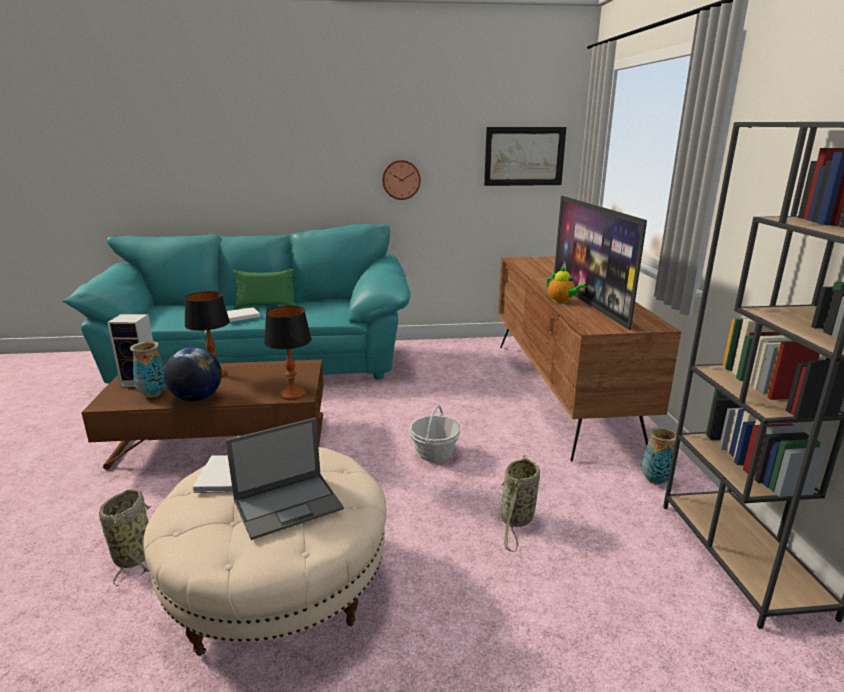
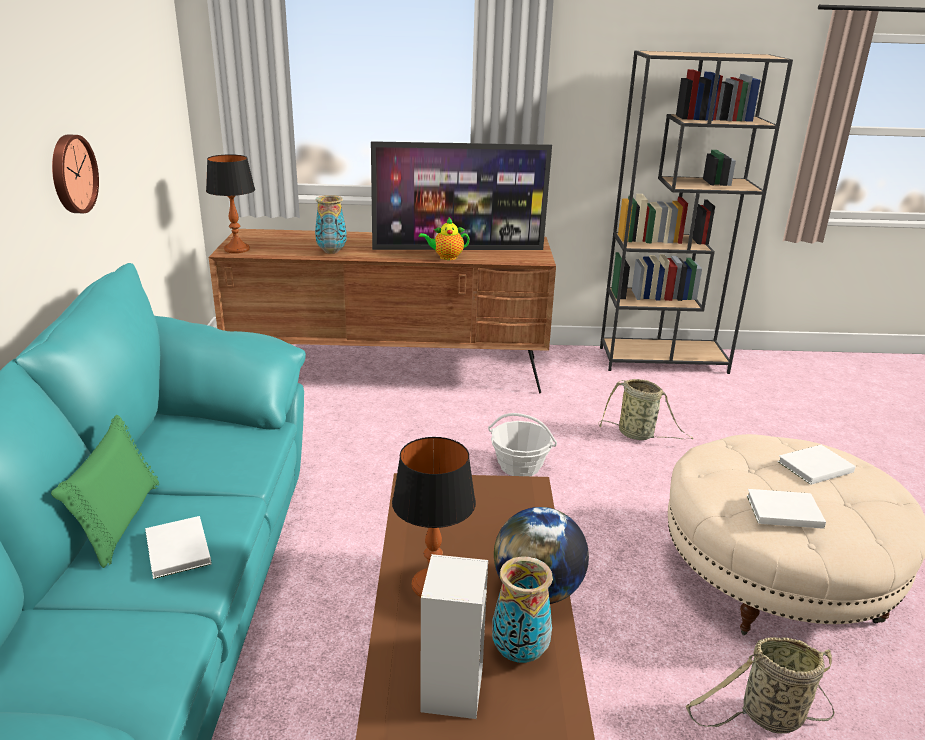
camera: 85 degrees left, 5 degrees up
(289, 504) = (813, 467): laptop -> white book
(292, 395) = (528, 495): table lamp -> table lamp (237, 249)
(524, 156) = (154, 97): picture -> none
(562, 301) = (446, 257): teapot -> teapot turned 150 degrees counterclockwise
(655, 481) = (571, 365): vase -> vase (332, 252)

